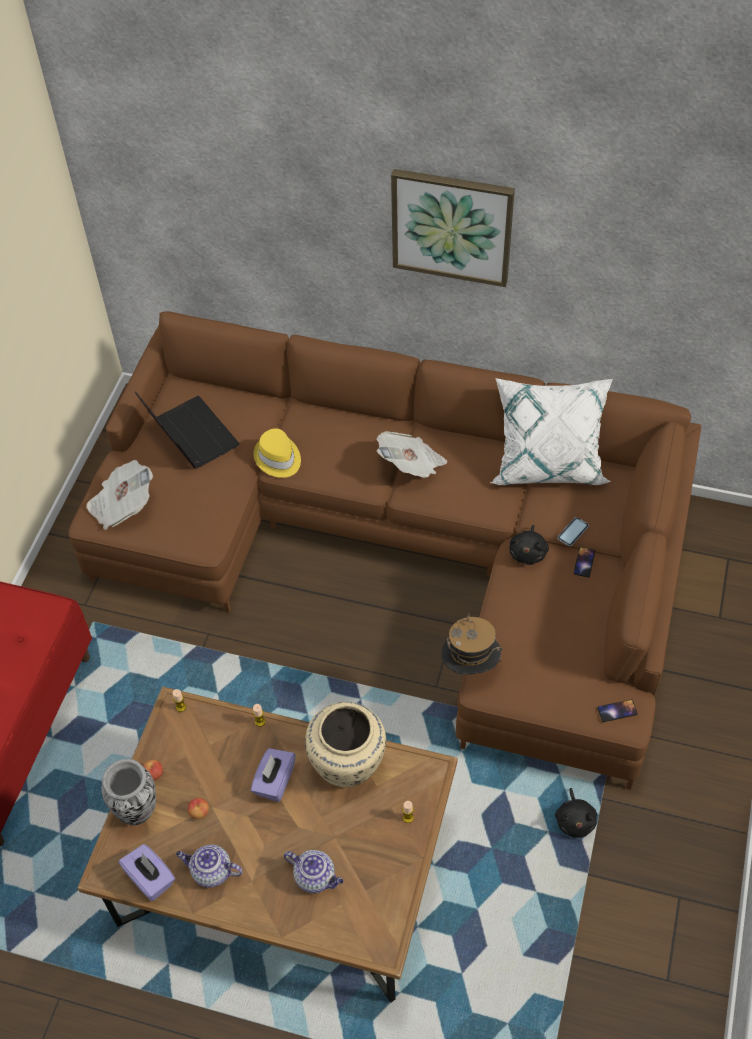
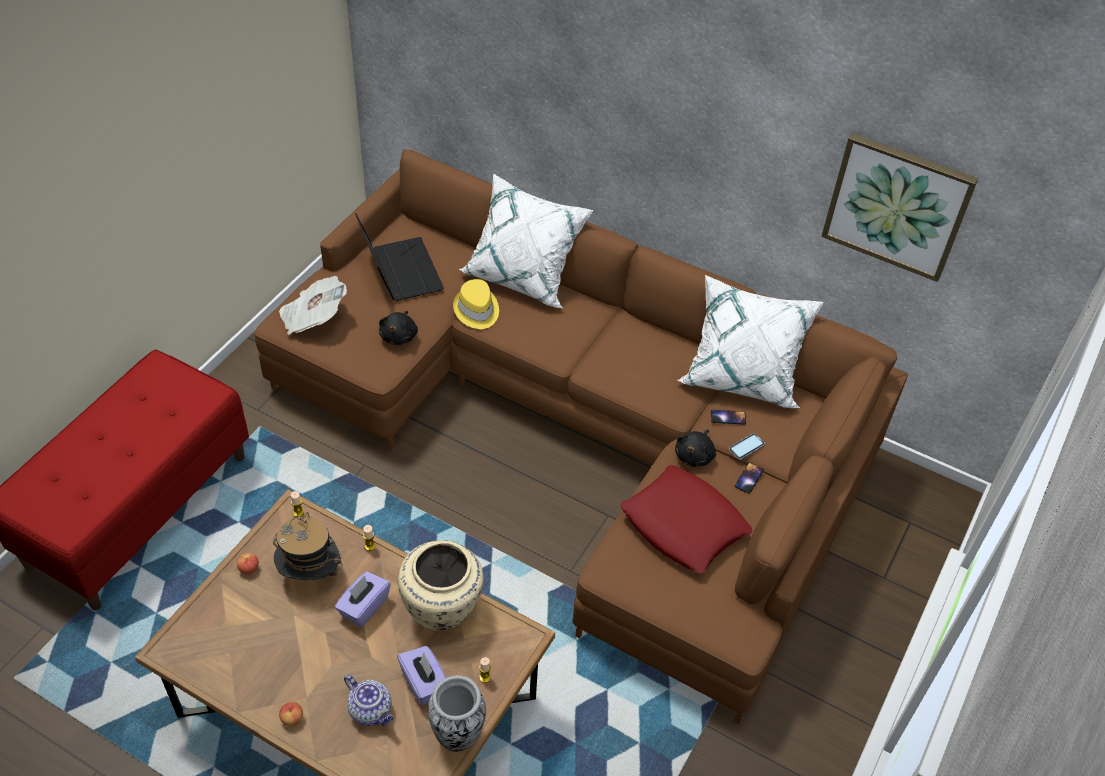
camera: 10 degrees right, 5 degrees down
(138, 812) = (220, 600): vase -> vase (458, 737)
(150, 878) = (208, 667): purple tissue box -> purple tissue box (424, 683)
(199, 812) = (279, 616): apple -> apple (292, 719)
(211, 872) = (269, 677): teapot -> none
(311, 411) = (523, 275): none -> white pillow
(411, 466) = (604, 347): newspaper -> none
(452, 226) = (690, 108): picture -> picture (897, 206)
(470, 667) = (599, 549): hat -> hat (310, 575)
(539, 623) = (684, 525): none -> red pillow
(575, 820) = (671, 739): black plush toy -> black plush toy (399, 335)
(617, 711) = (737, 630): phone -> phone (728, 417)

